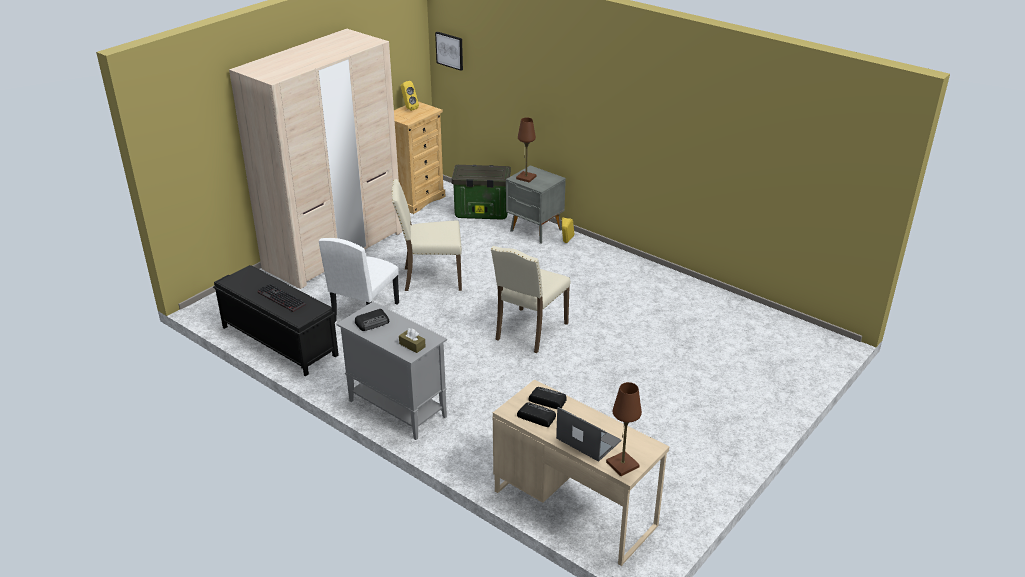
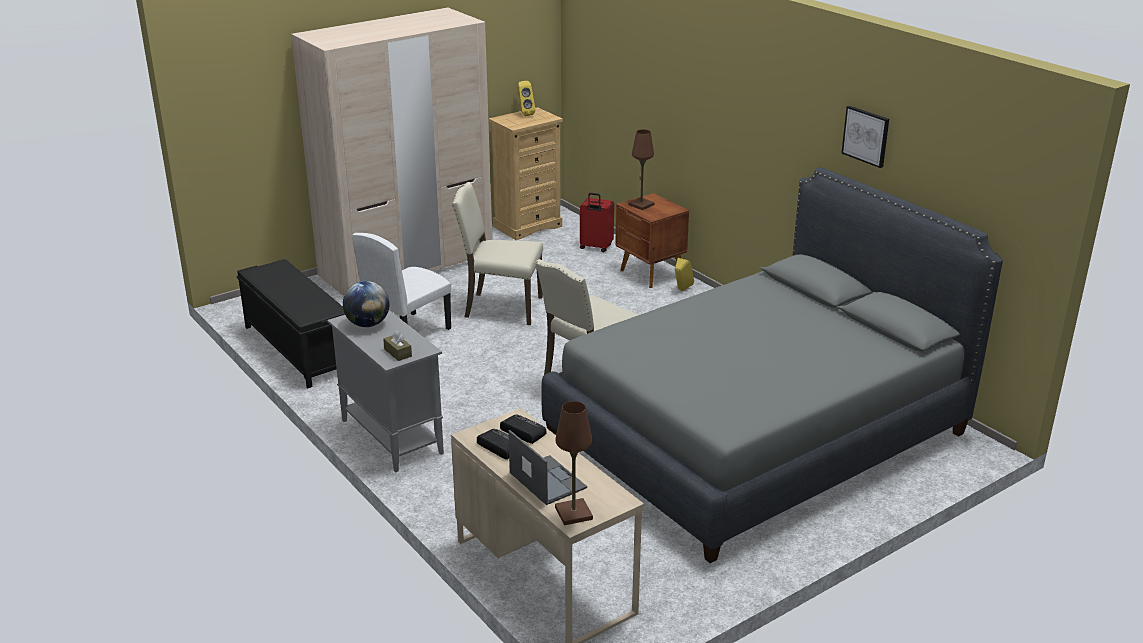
camera: 15 degrees right, 5 degrees down
(280, 299) = (297, 296): keyboard -> none
(373, 322) = (368, 324): radio -> globe
(450, 50) = (580, 49): picture -> picture (866, 136)
(481, 212) = (595, 247): storage box -> red suitcase
(536, 231) = (651, 274): grey nightstand -> brown nightstand
(678, 359) = (758, 434): none -> grey bed

